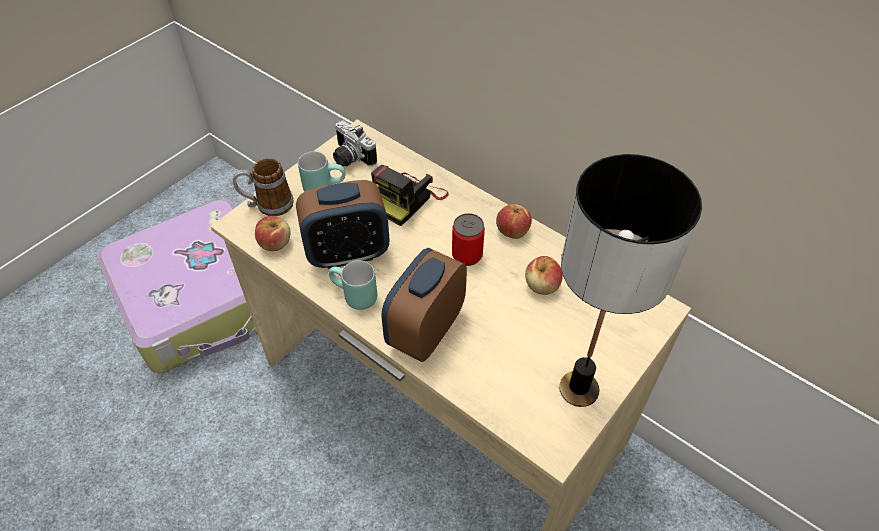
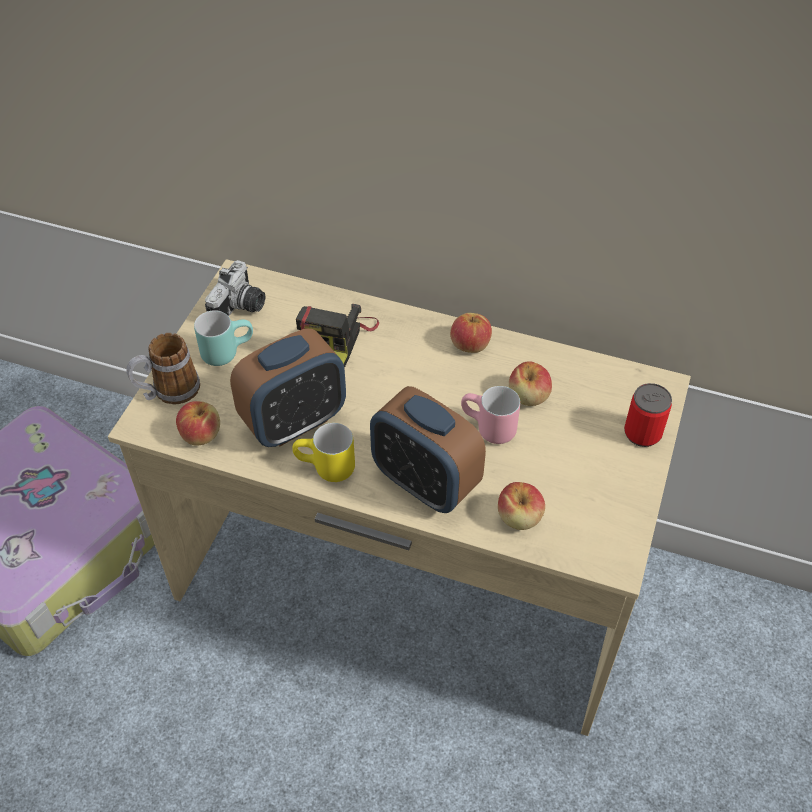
camera: 20 degrees left, 0 degrees up
(350, 158) = (241, 309): camera -> camera turned 90 degrees counterclockwise
(353, 297) = (325, 470): turquoise mug -> yellow mug
(425, 331) = (425, 482): alarm clock -> alarm clock turned 60 degrees counterclockwise
(467, 255) = (432, 385): can -> can (642, 433)
(489, 383) = (519, 517): none -> apple
(495, 303) = (487, 430): none -> pink mug
(580, 389) = (615, 494): table lamp -> none

